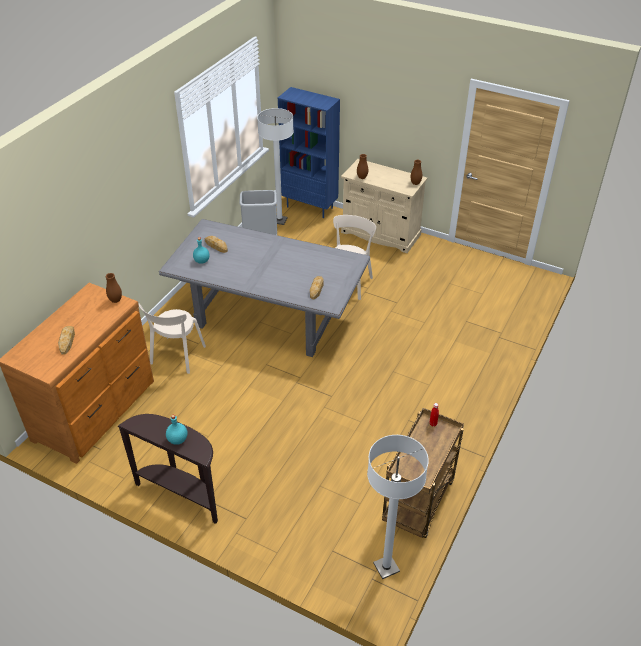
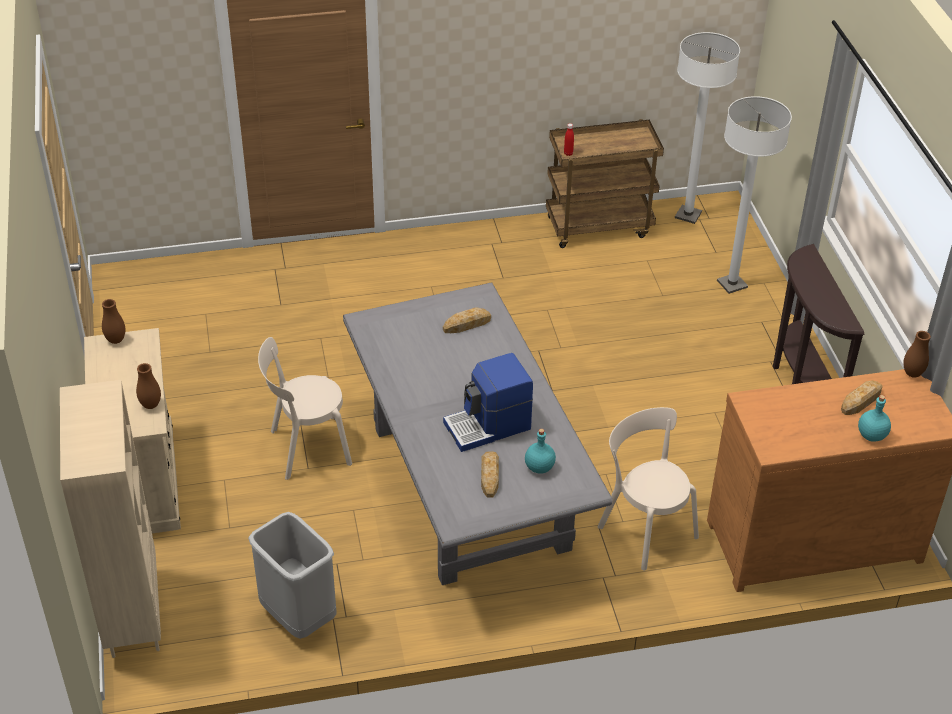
camera: 130 degrees left, 0 degrees up
(115, 300) = (753, 412): brown vase -> brown vase (912, 373)
(177, 357) = (644, 529): beige chair -> beige chair turned 105 degrees counterclockwise
(177, 440) = (817, 279): turquoise bottle -> turquoise bottle (872, 435)
(243, 260) = (488, 426): none -> coffee machine
(279, 220) = (214, 632): white floor lamp -> white floor lamp (732, 284)
(310, 207) = (132, 615): blue bookcase -> beige bookcase

